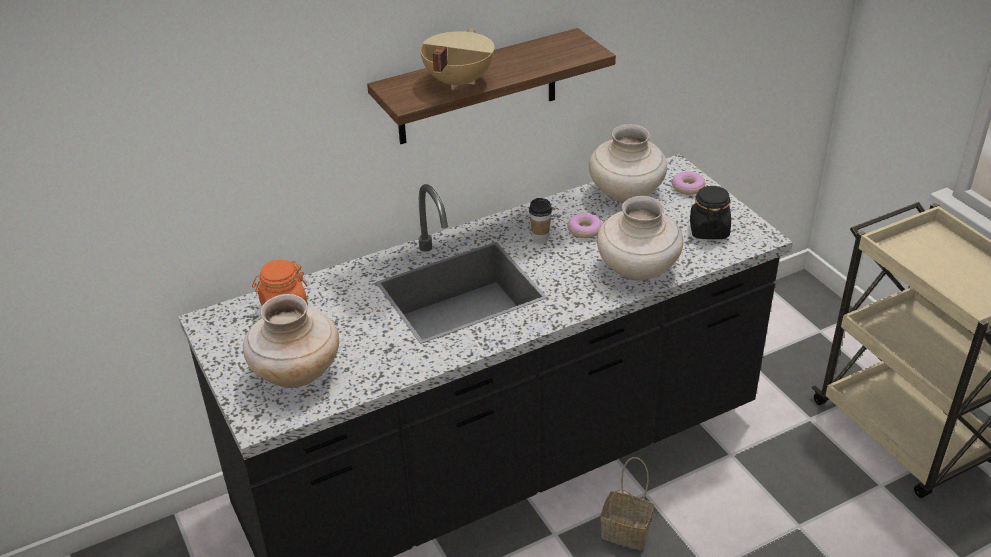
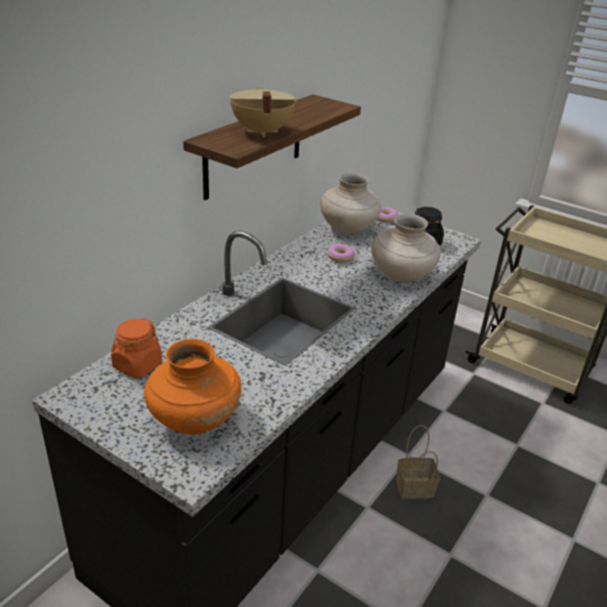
camera: 30 degrees left, 5 degrees down
(296, 373) = (194, 419): beige vase -> orange vase
(540, 238) = (313, 268): cup -> none

